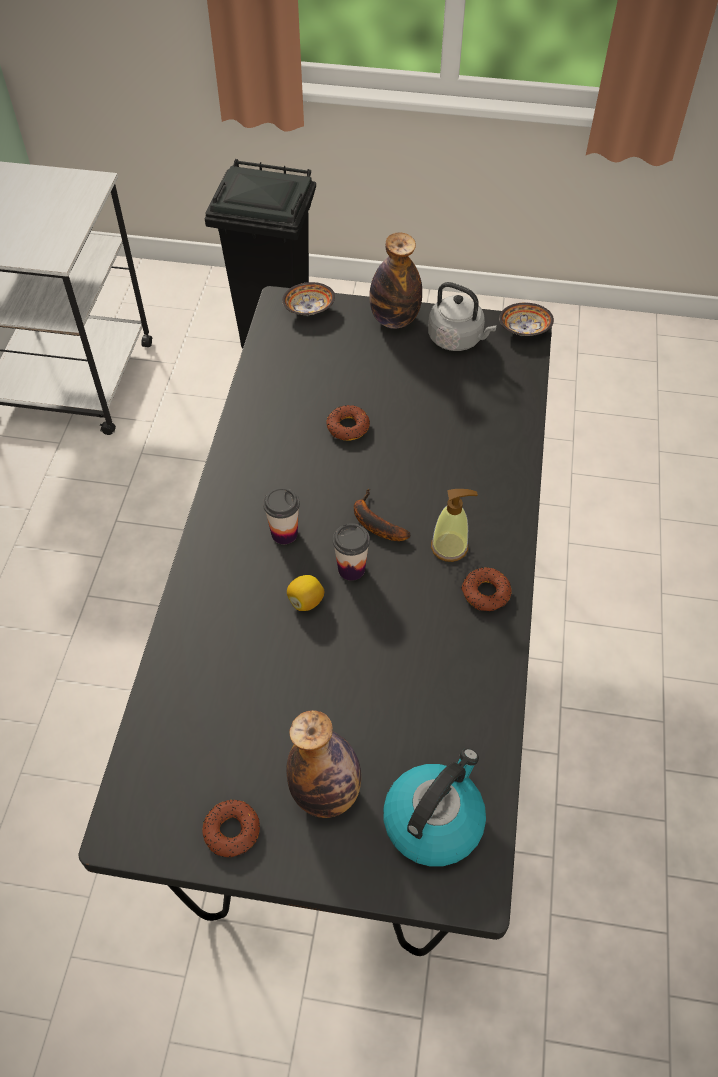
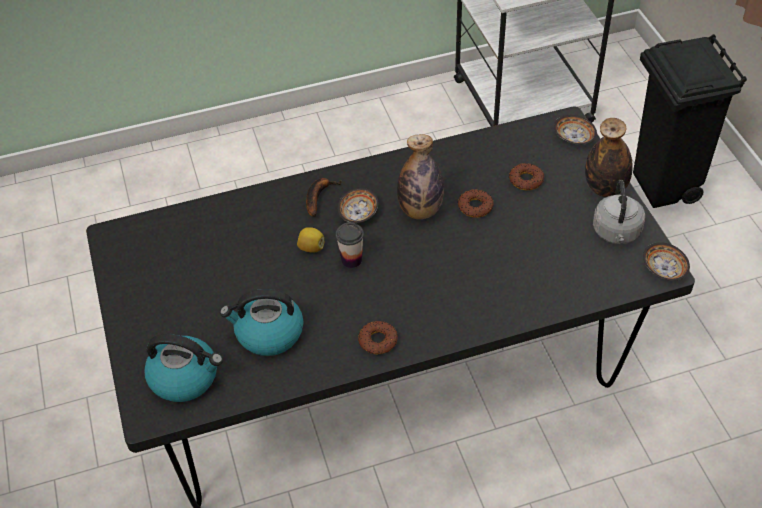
camera: 65 degrees right, 5 degrees down
(231, 831) = (133, 283): donut -> donut (526, 180)
(284, 533) = (358, 214): cup -> bowl
(326, 792) = (178, 316): bottle -> bottle (420, 210)
(374, 522) = (399, 256): banana -> banana (318, 197)
(414, 699) = (268, 333): none -> kettle
(449, 547) = (405, 305): soap dispenser -> none

